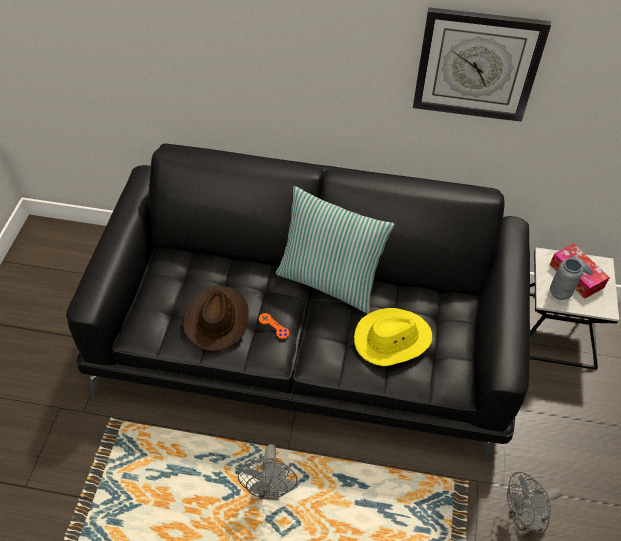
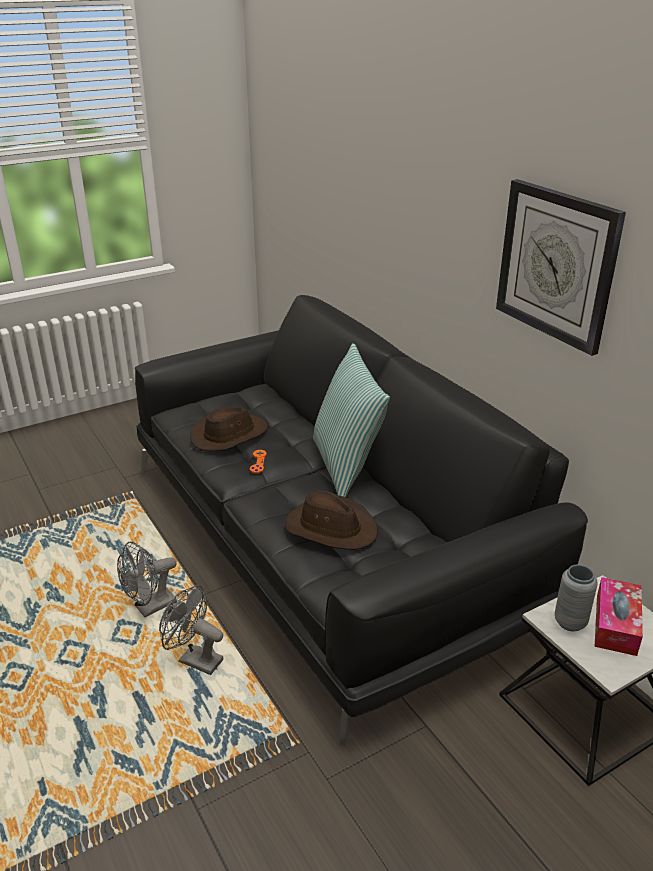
camera: 50 degrees right, 20 degrees down
(392, 339) = (331, 528): yellow hat -> brown hat
(523, 517) = (304, 819): grey fan -> grey fan (194, 659)

